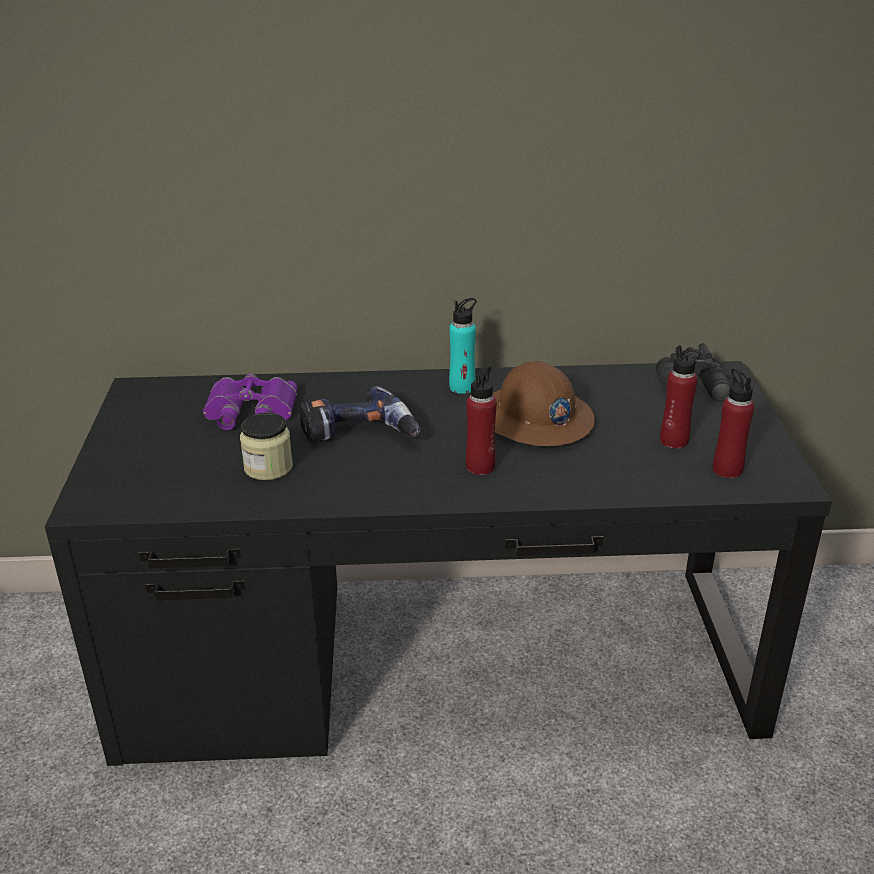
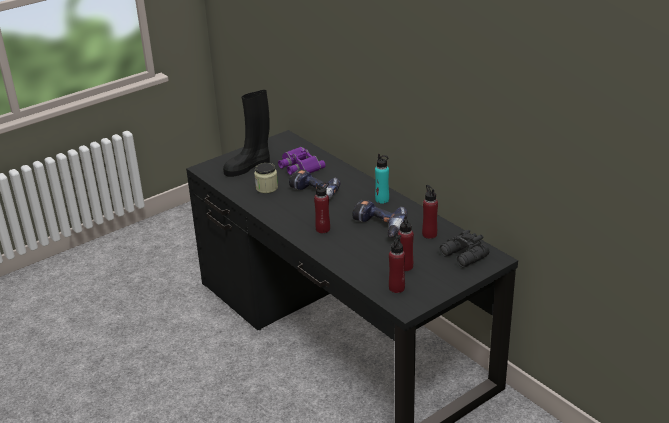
camera: 55 degrees right, 0 degrees up
(166, 458) = (248, 167): none -> black boot
(535, 419) = (378, 227): brown hard hat -> power drill
(606, 390) = (429, 234): none -> red bottle

